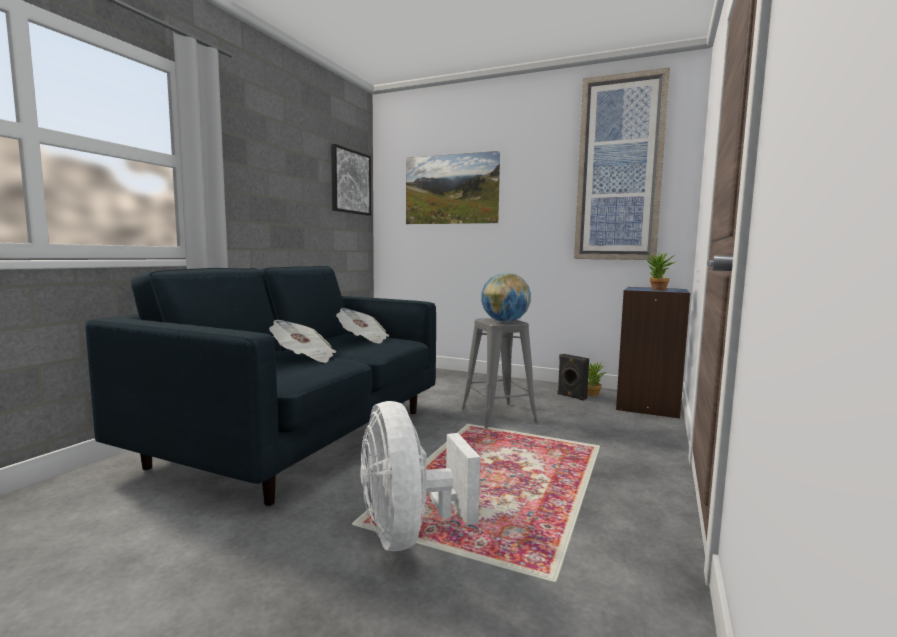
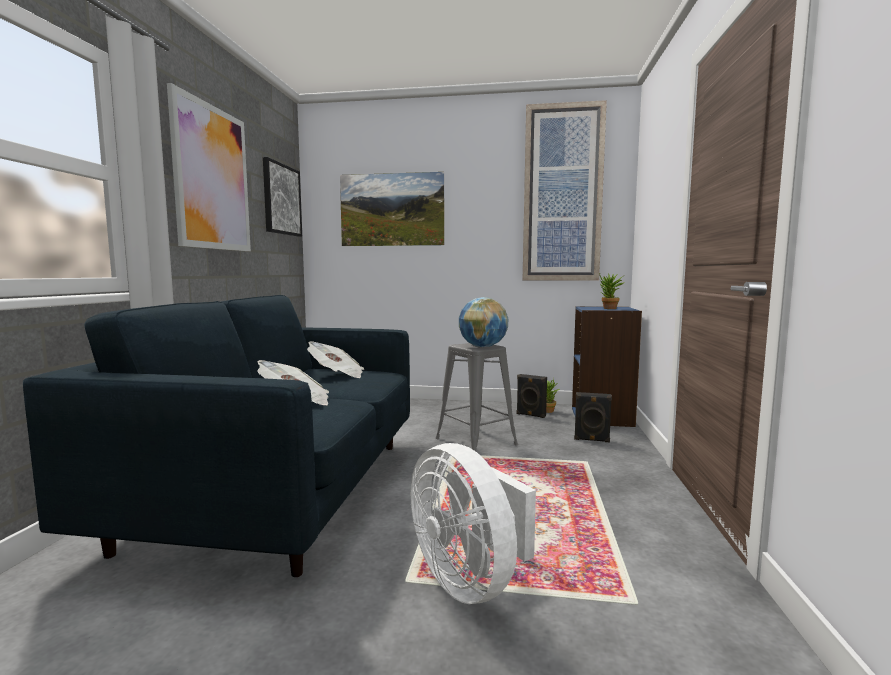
camera: 15 degrees left, 0 degrees up
(277, 164) = (212, 178): none -> picture
(620, 426) = (591, 440): none -> black speaker

